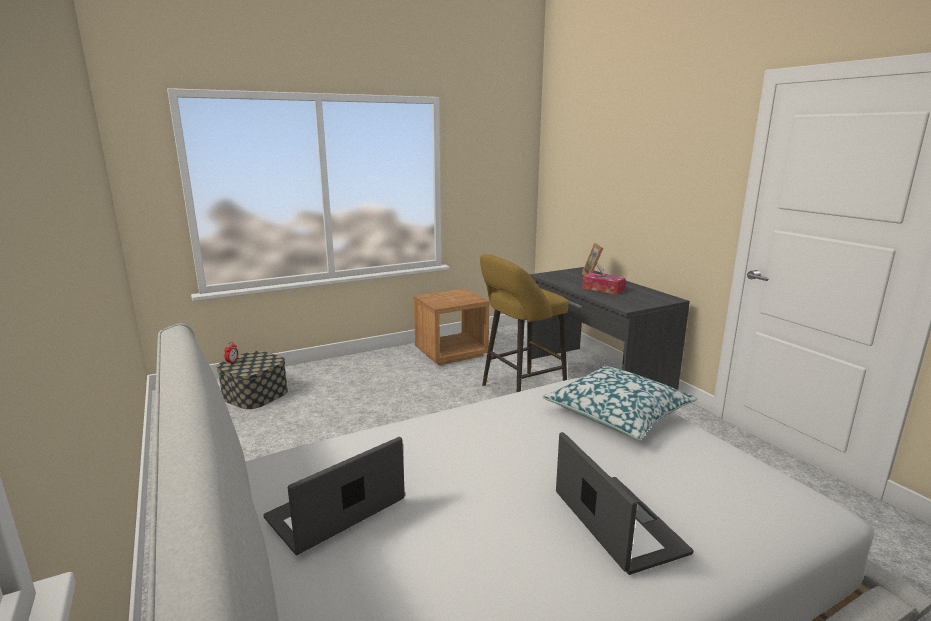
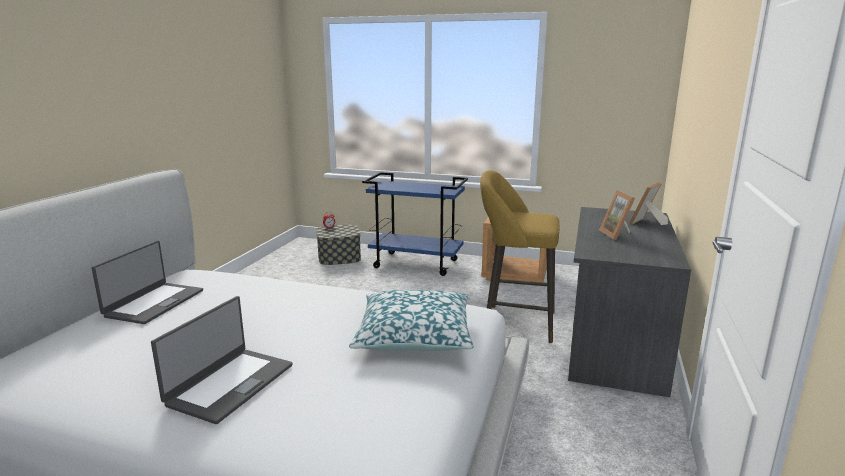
camera: 45 degrees right, 0 degrees up
(337, 510) = (154, 303): laptop -> laptop turned 105 degrees clockwise
(353, 372) = (417, 264): none -> blue cart
(603, 289) = (618, 234): tissue box -> picture frame

